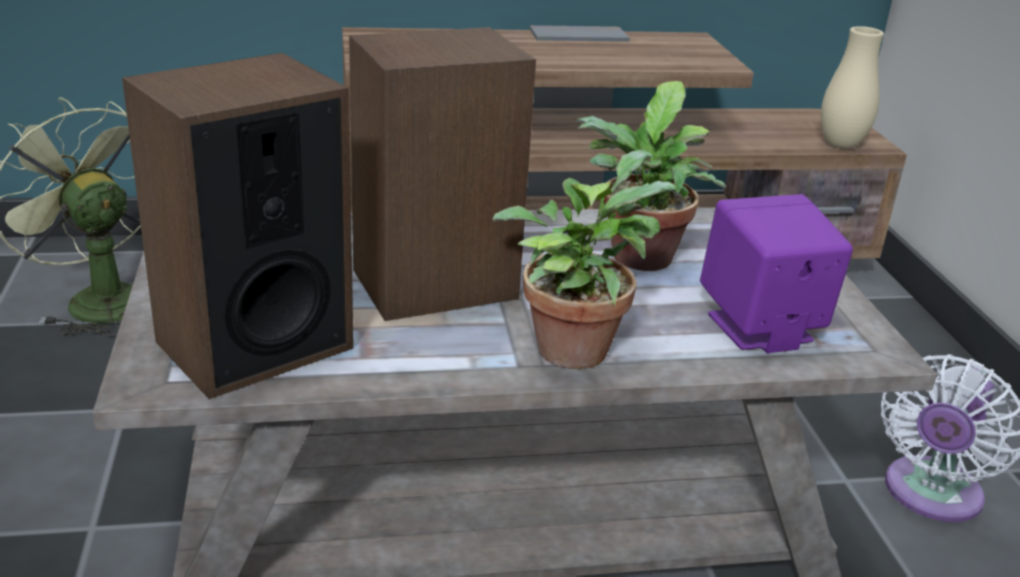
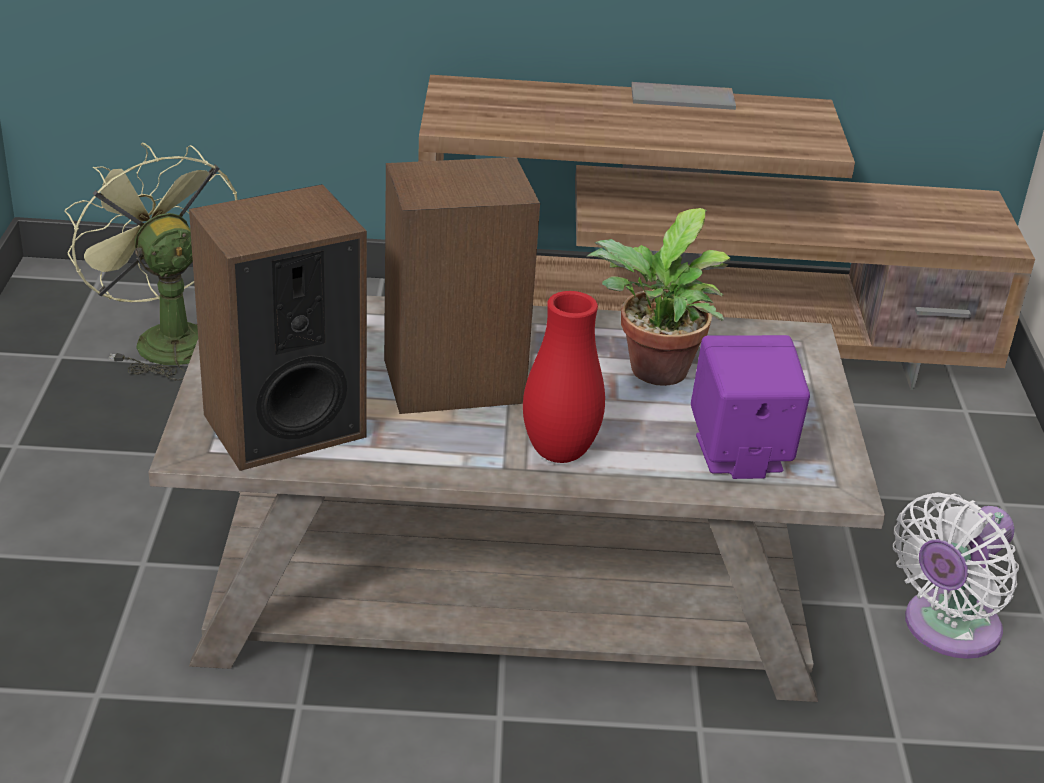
camera: 10 degrees right, 5 degrees up
(573, 344) = (559, 453): potted plant -> red vase
(841, 145) = (963, 241): beige vase -> none

